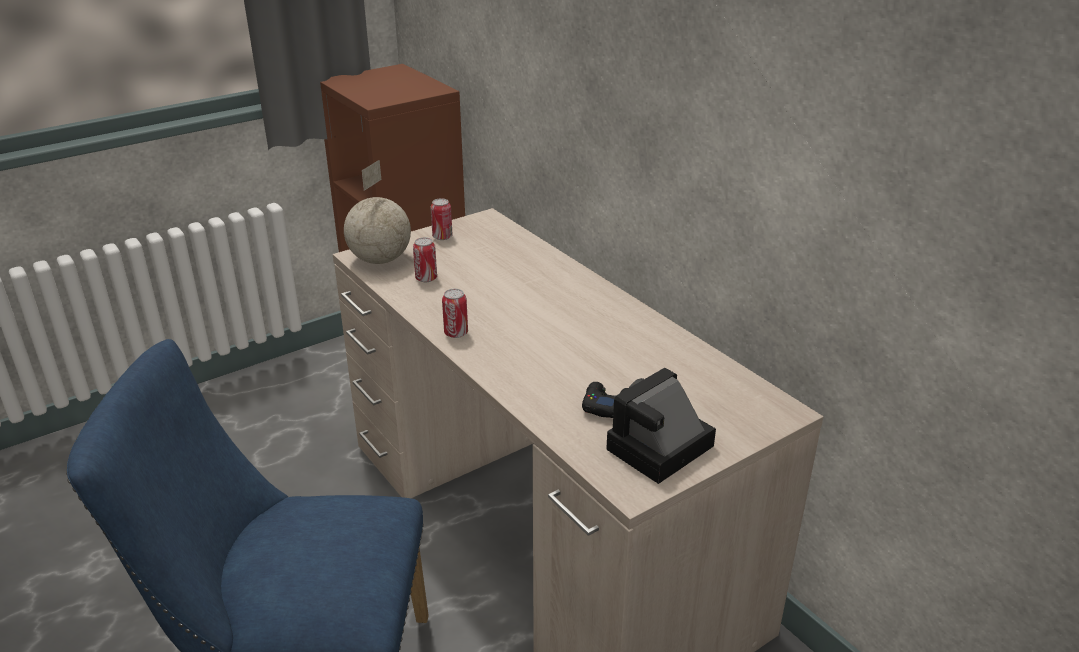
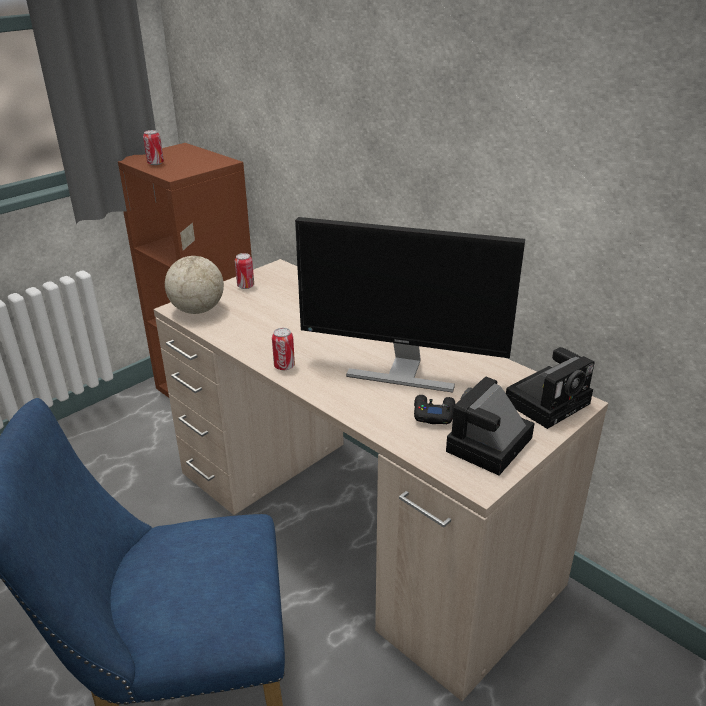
camera: 10 degrees left, 0 degrees up
(426, 278) = (243, 322): can -> can (155, 163)
(588, 353) = (402, 371): none -> monitor
(750, 406) = (549, 401): none -> camera

